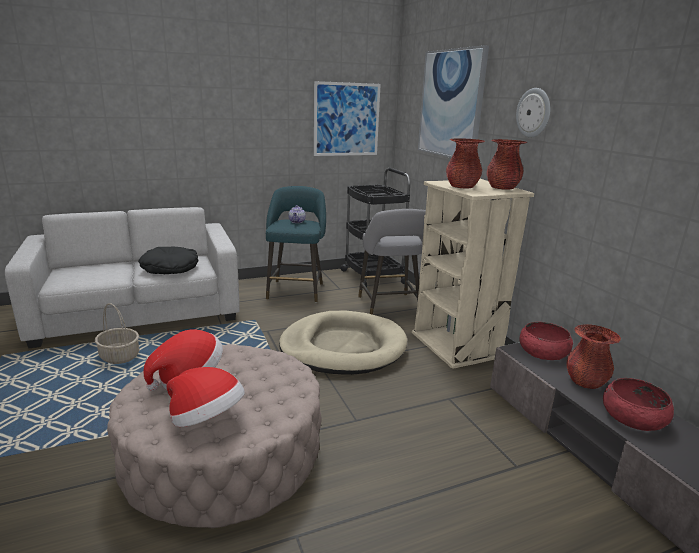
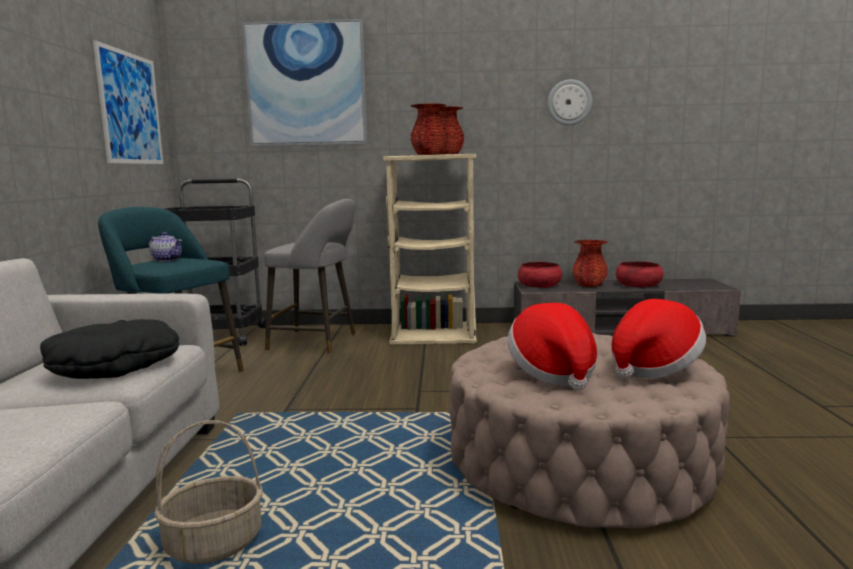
camera: 65 degrees left, 10 degrees down
(343, 347) = (387, 375): beige dog bed -> none
(534, 113) = (445, 84): wall clock -> wall clock (569, 102)

